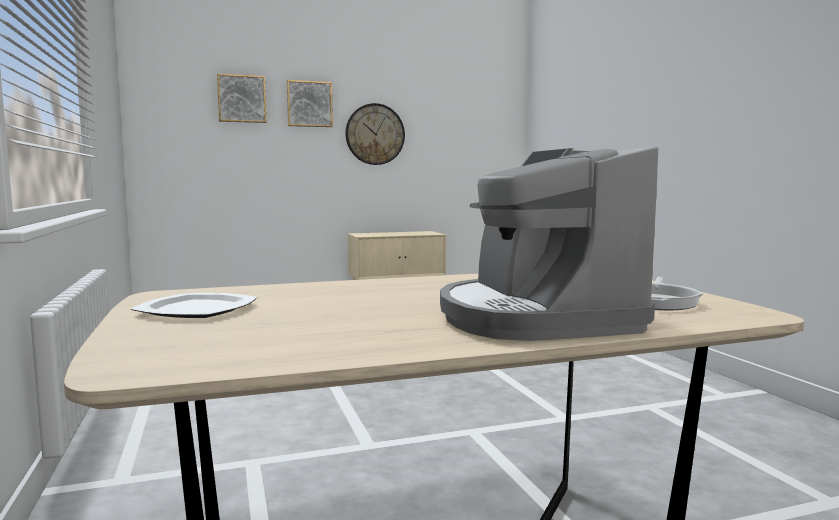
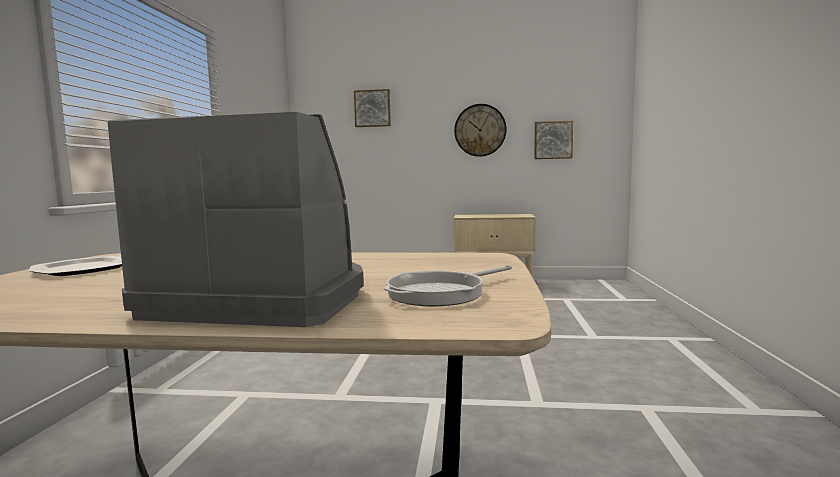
camera: 25 degrees right, 0 degrees up
(309, 104) = (424, 108): picture -> picture (553, 140)
(534, 318) = (261, 300): coffee machine -> coffee machine turned 90 degrees clockwise

